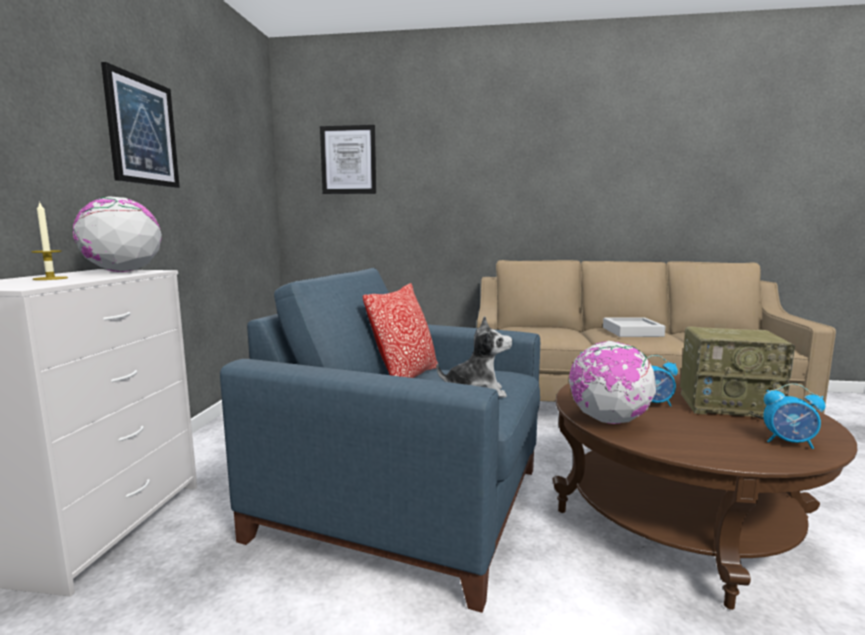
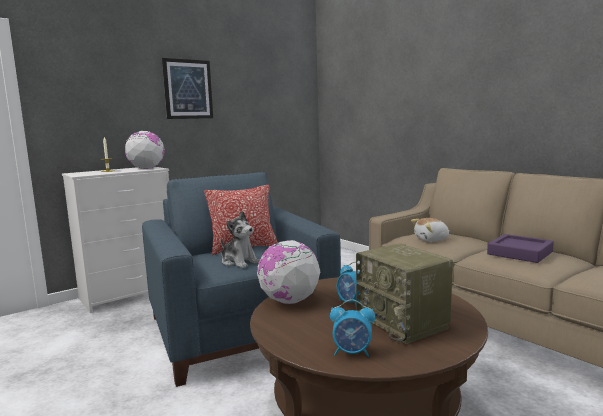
camera: 45 degrees right, 0 degrees up
(348, 160) = (355, 82): picture -> none
(545, 333) = (431, 239): none -> plush toy
(632, 332) = (520, 253): grey tray -> purple tray
(789, 442) = (352, 352): alarm clock -> alarm clock turned 60 degrees counterclockwise

